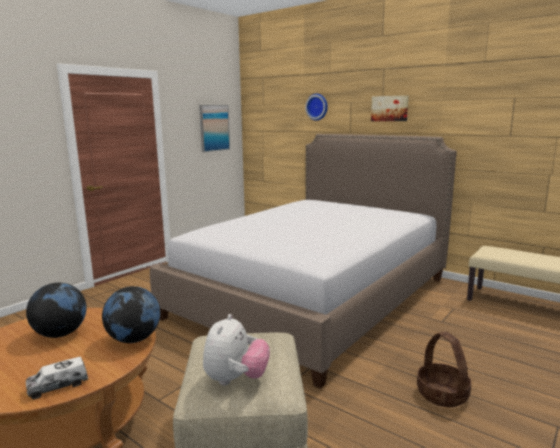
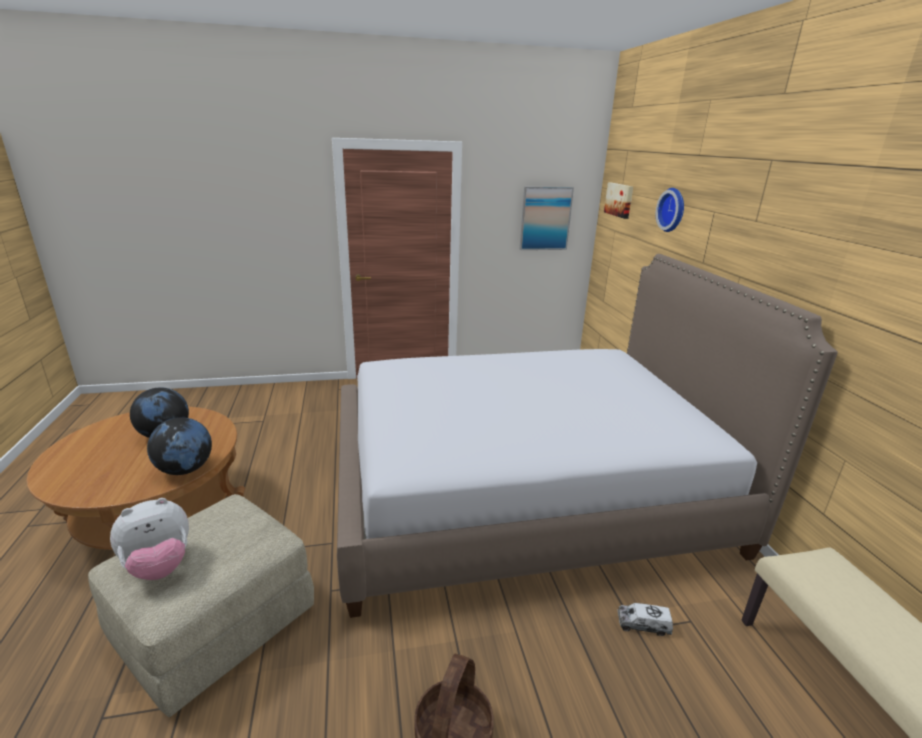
camera: 40 degrees right, 10 degrees up
(58, 386) = (81, 488): toy truck -> toy truck (643, 625)
(389, 108) = (761, 237): picture -> picture (619, 200)

